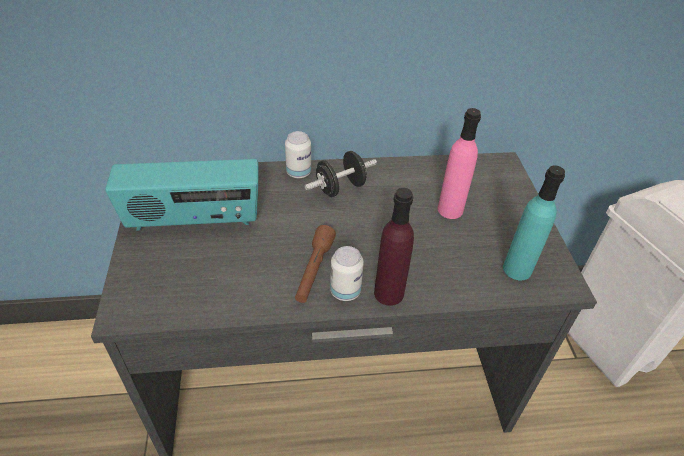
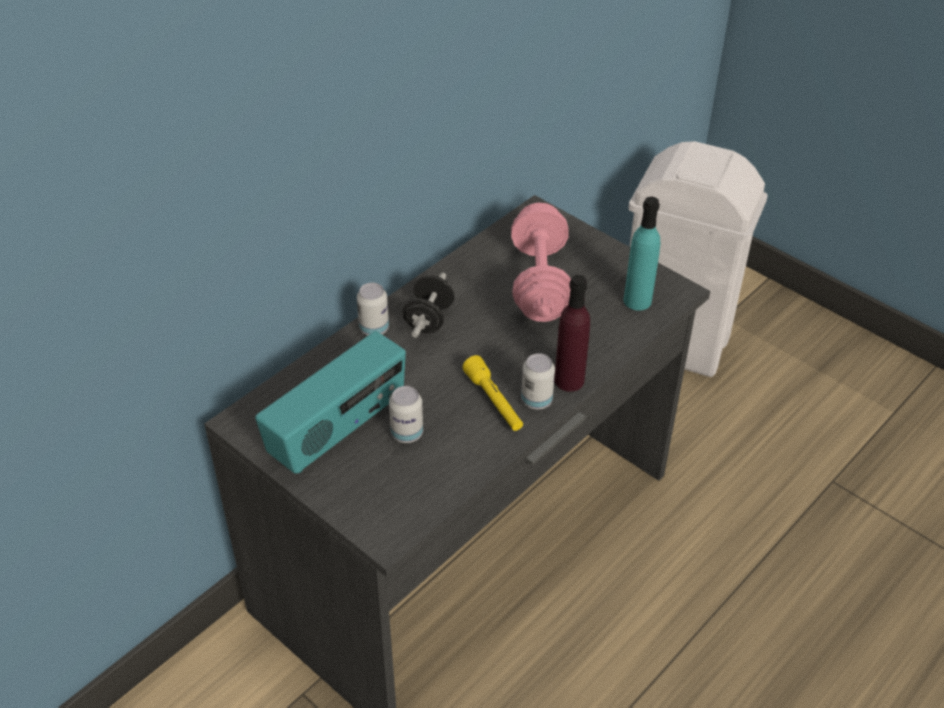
camera: 40 degrees left, 0 degrees up
(229, 251) = (407, 433): none -> can
(314, 270) = (494, 402): brown flashlight -> yellow flashlight
(450, 210) = (539, 282): pink bottle -> pink dumbbell

